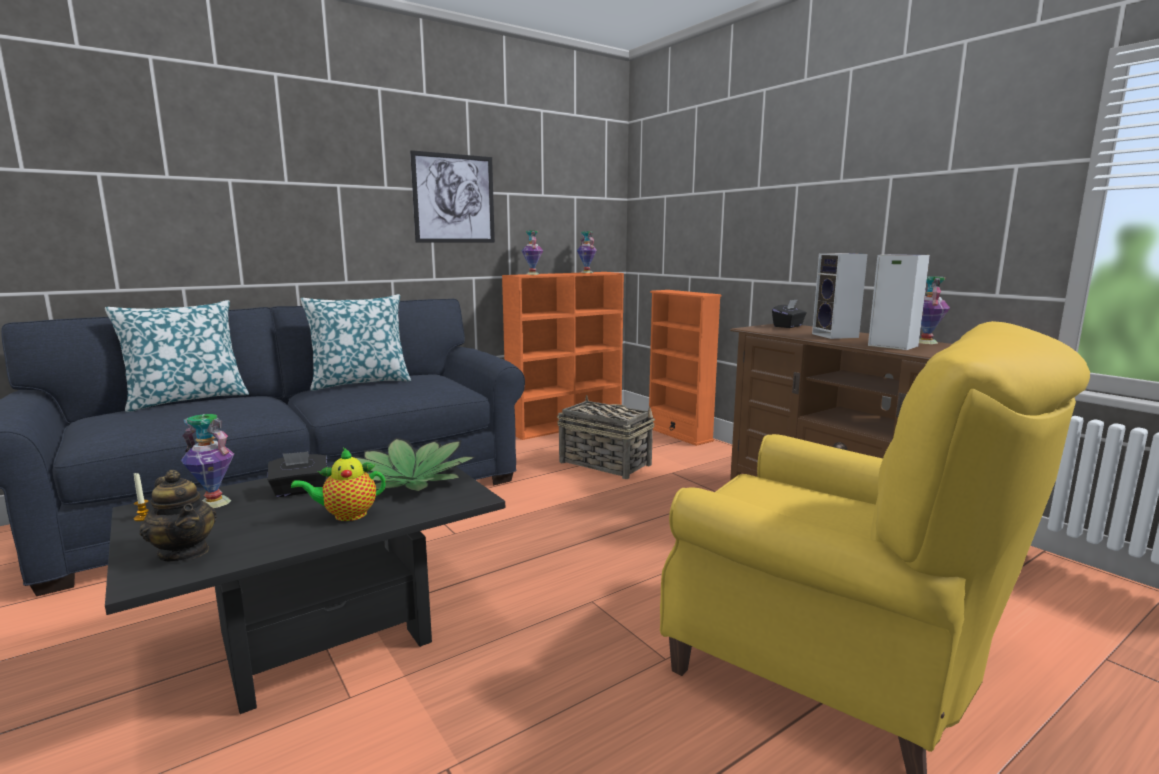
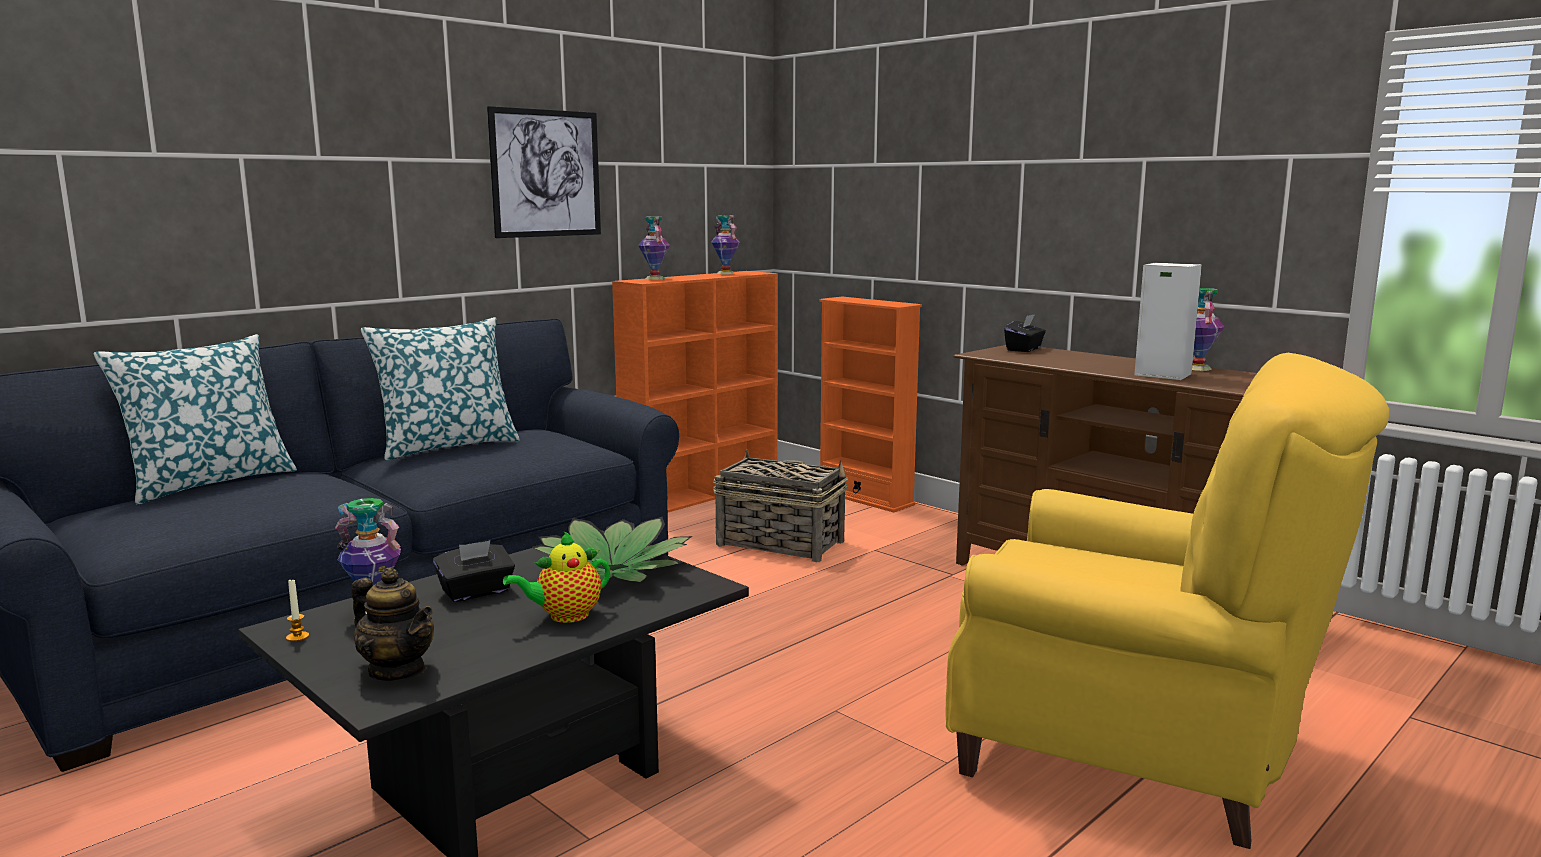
camera: 10 degrees left, 0 degrees up
(836, 336) = (1091, 362): speaker -> none

